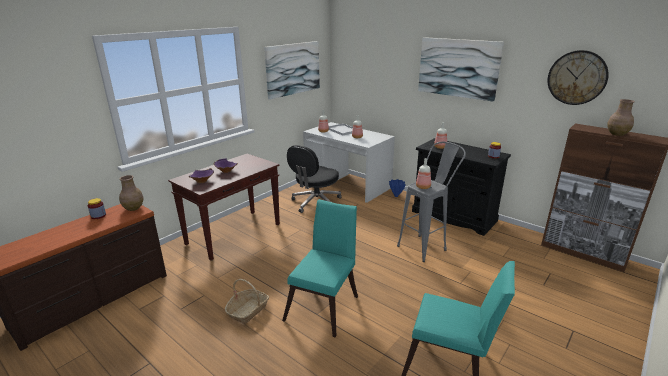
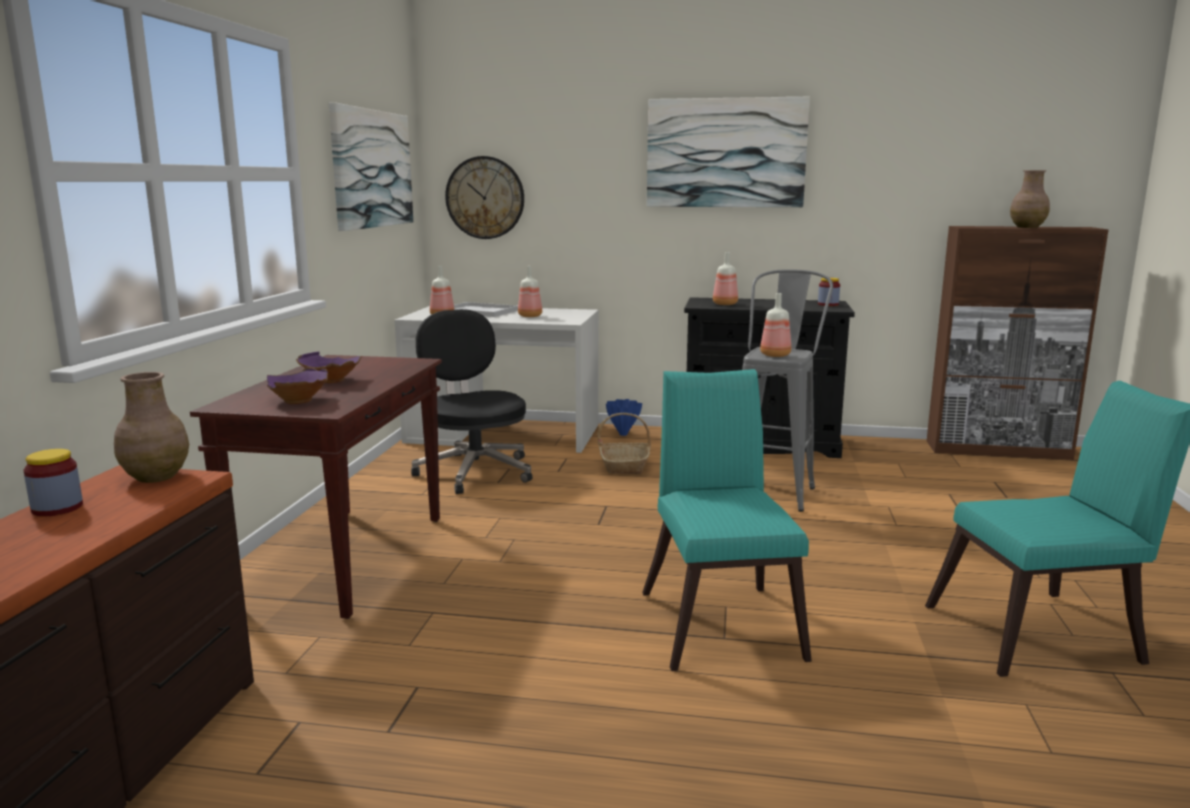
camera: 30 degrees left, 10 degrees down
(248, 310) = (570, 679): basket -> basket (625, 465)
(315, 203) = (474, 471): black office chair -> black office chair turned 150 degrees clockwise
(577, 77) = (939, 149): wall clock -> wall clock (485, 197)

